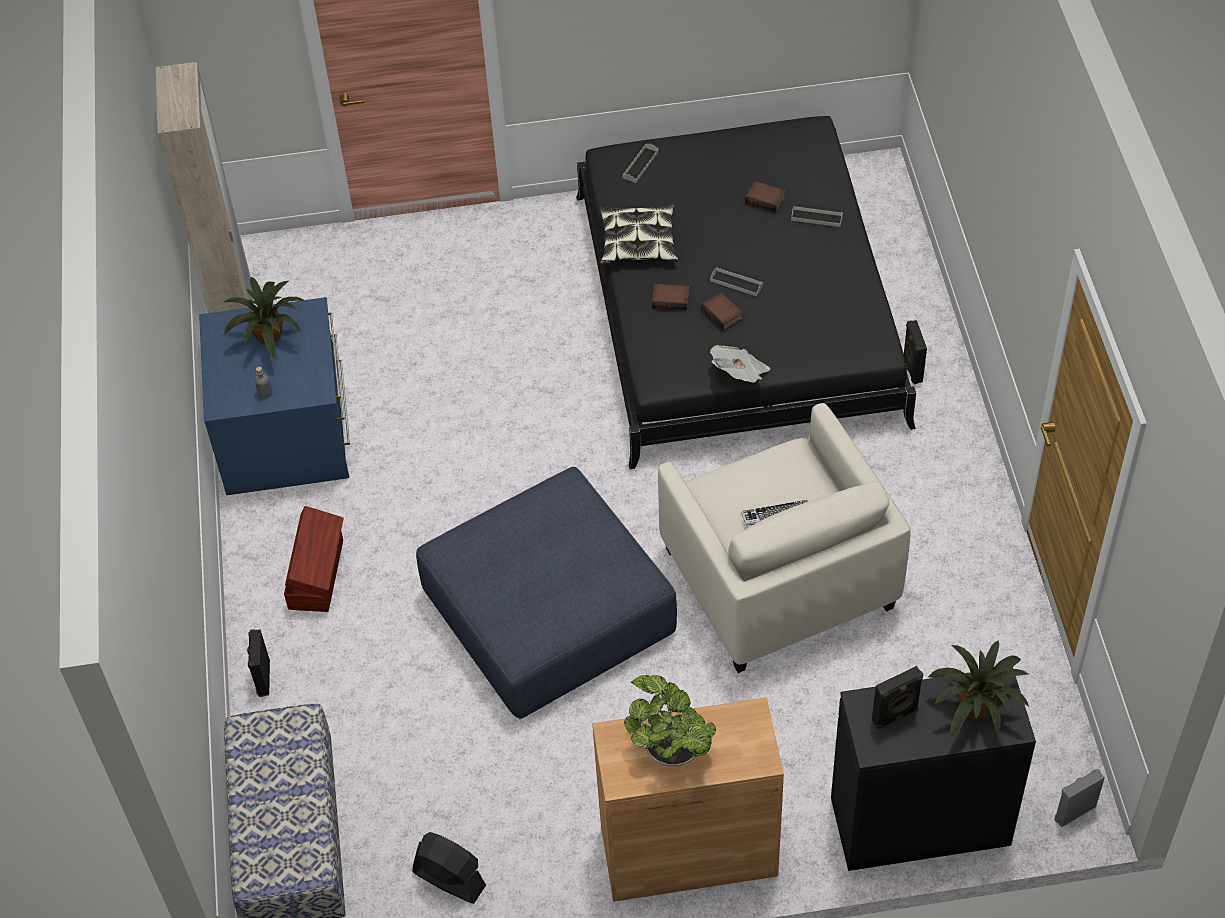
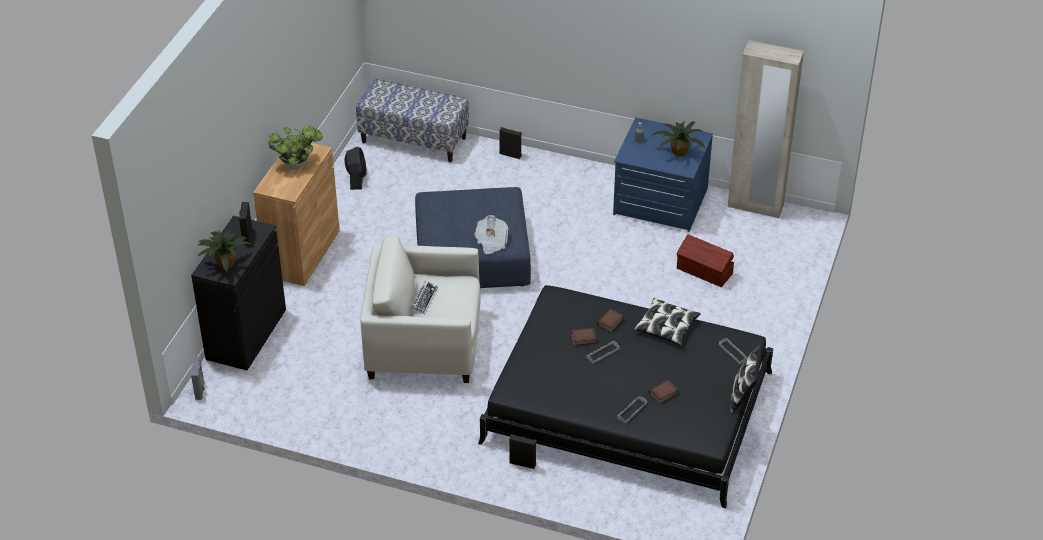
camera: 115 degrees right, 10 degrees down
(317, 573) = (559, 187): brown storage box -> brown storage box (704, 272)
(449, 878) = (356, 178): black fan -> black fan turned 60 degrees counterclockwise
(711, 131) = (743, 395): none -> pillow
(740, 373) = (534, 329): newspaper -> newspaper (491, 242)

